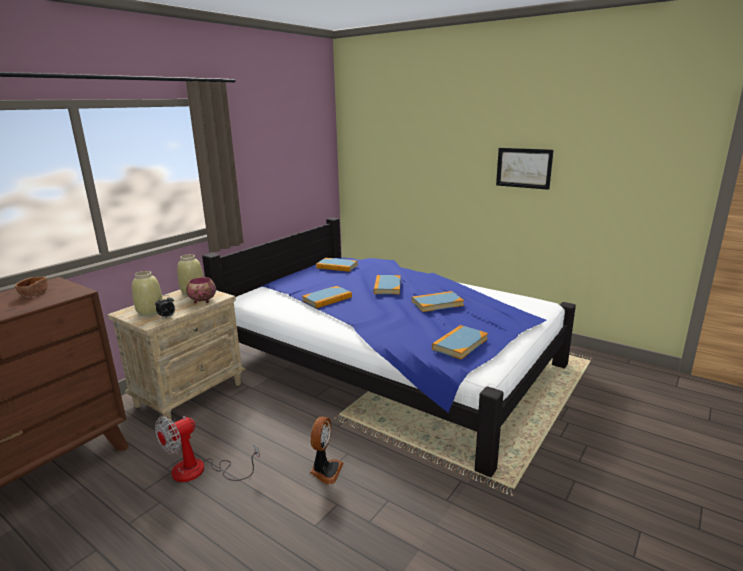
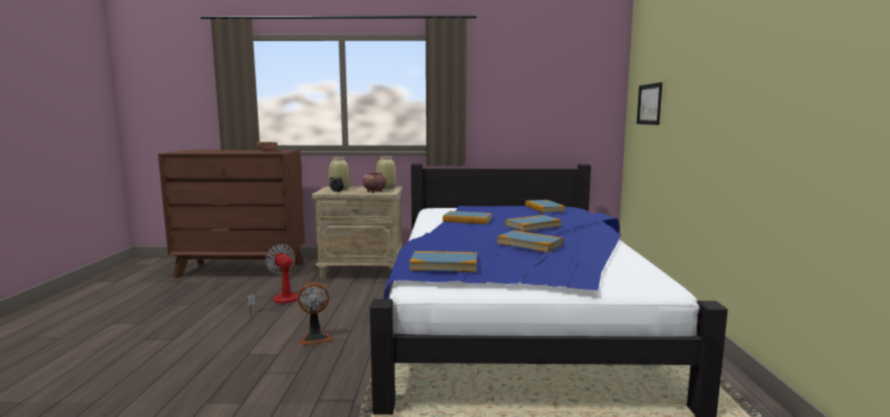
camera: 55 degrees right, 10 degrees down
(200, 471) = (280, 302): fan -> fan turned 45 degrees clockwise
(523, 168) = (752, 90): picture -> picture (649, 104)

